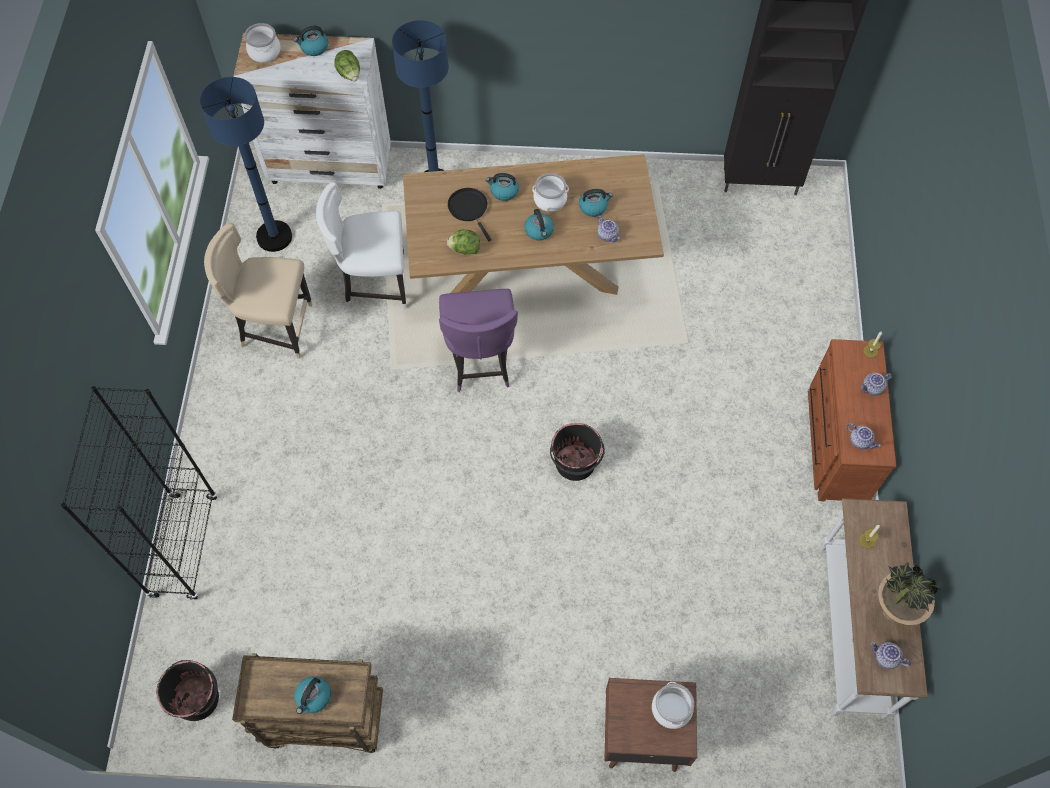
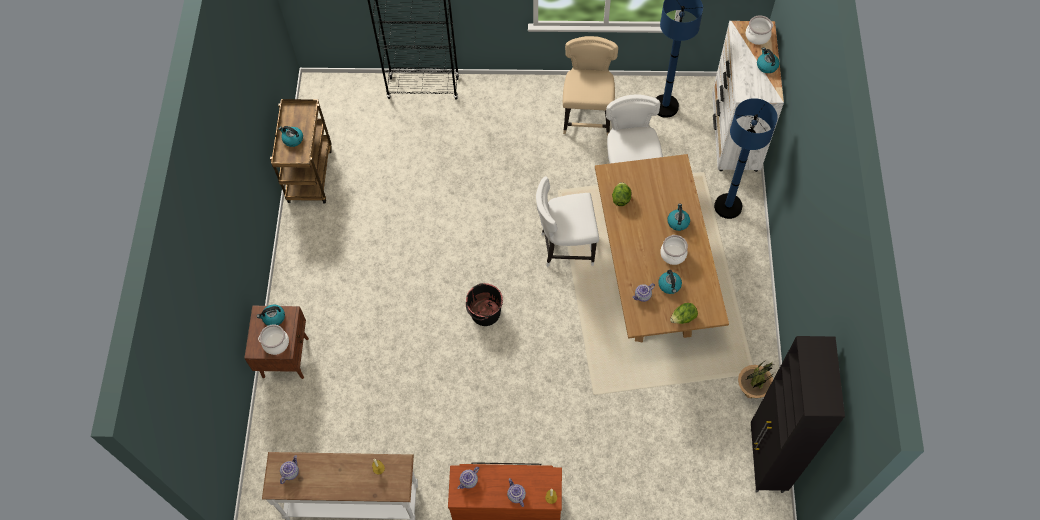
camera: 90 degrees right, 0 degrees up
(197, 698) = (327, 108): black bucket -> none
(349, 74) = (743, 90): lettuce -> lettuce (683, 318)
(469, 209) = (658, 199): black frying pan -> none
(480, 363) = (565, 247): purple chair -> white chair
(539, 231) = (642, 247): kettle -> kettle (273, 318)
(890, 612) = (323, 479): potted plant -> potted plant (750, 392)

